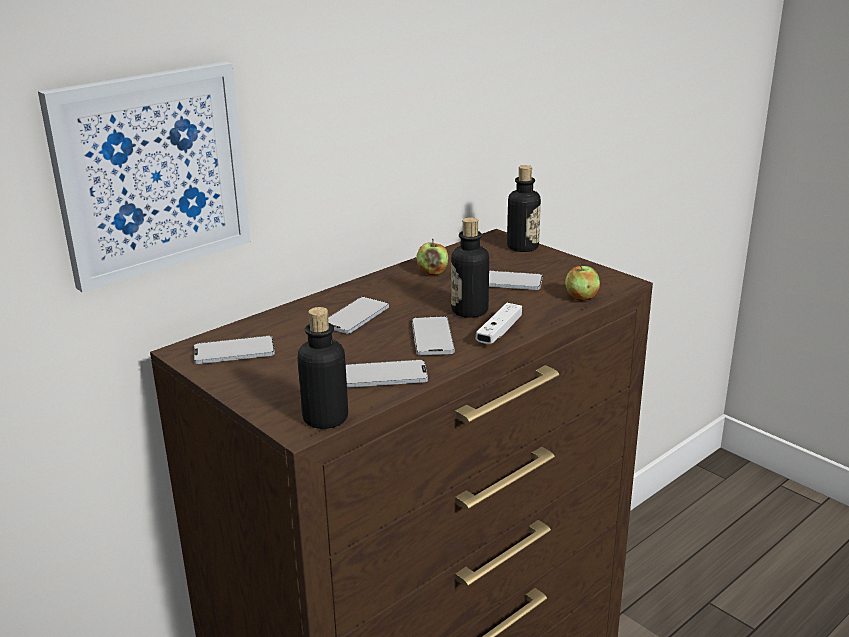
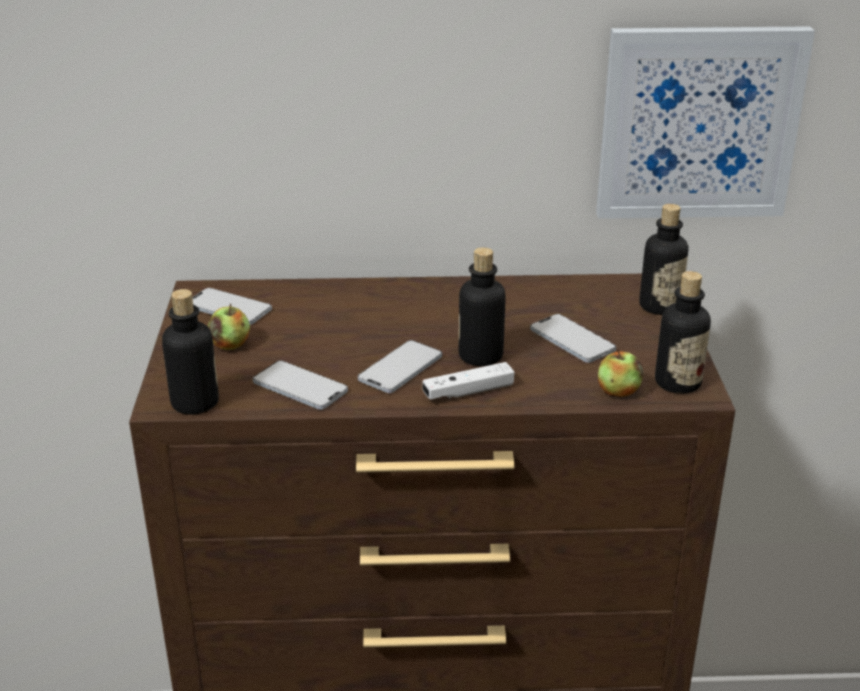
camera: 40 degrees right, 5 degrees up
(151, 172) = (198, 107): picture -> picture (698, 123)
(355, 317) = (371, 317): phone -> none
(432, 272) = (517, 298): apple -> apple (230, 345)
(603, 281) = (677, 383): none -> bottle

